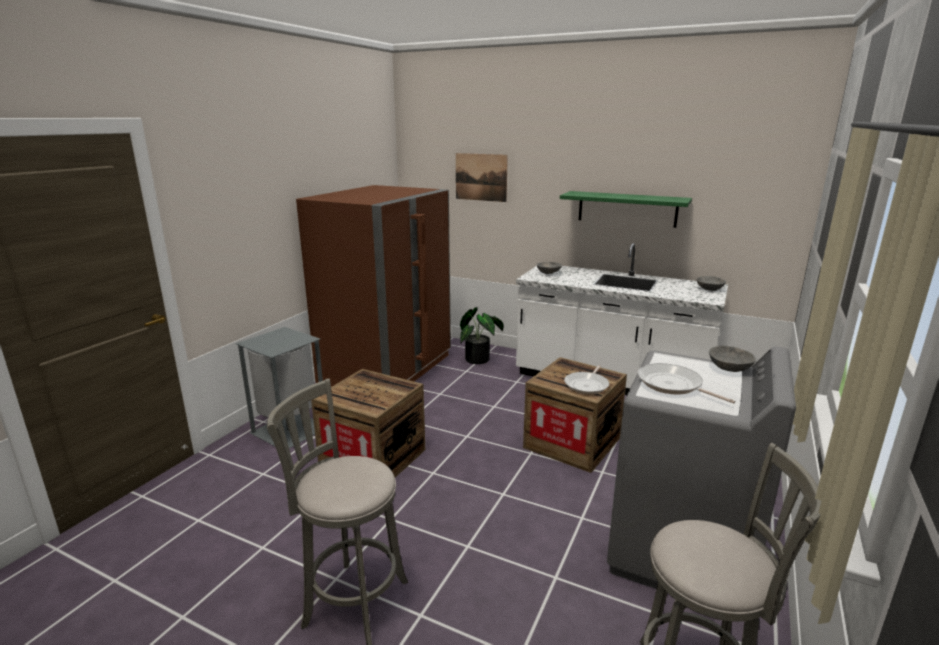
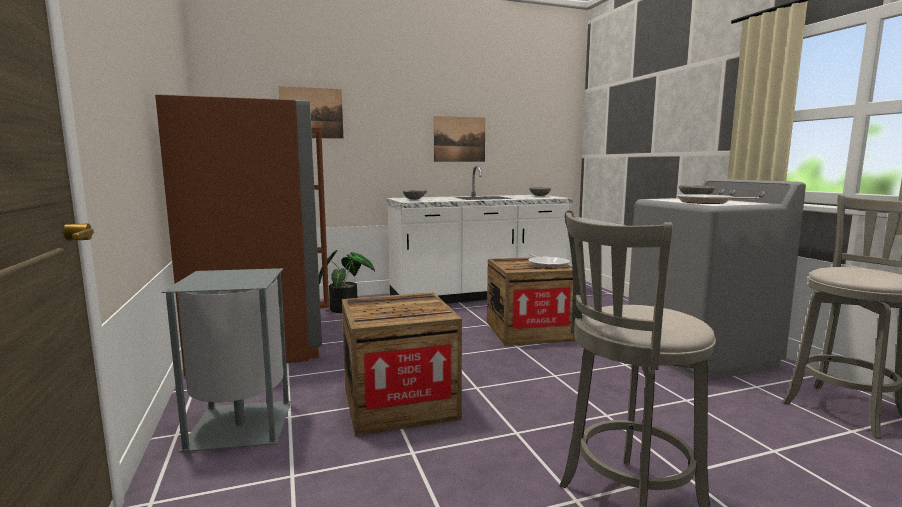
camera: 45 degrees left, 10 degrees down
(627, 209) = (459, 139): green shelf -> picture

